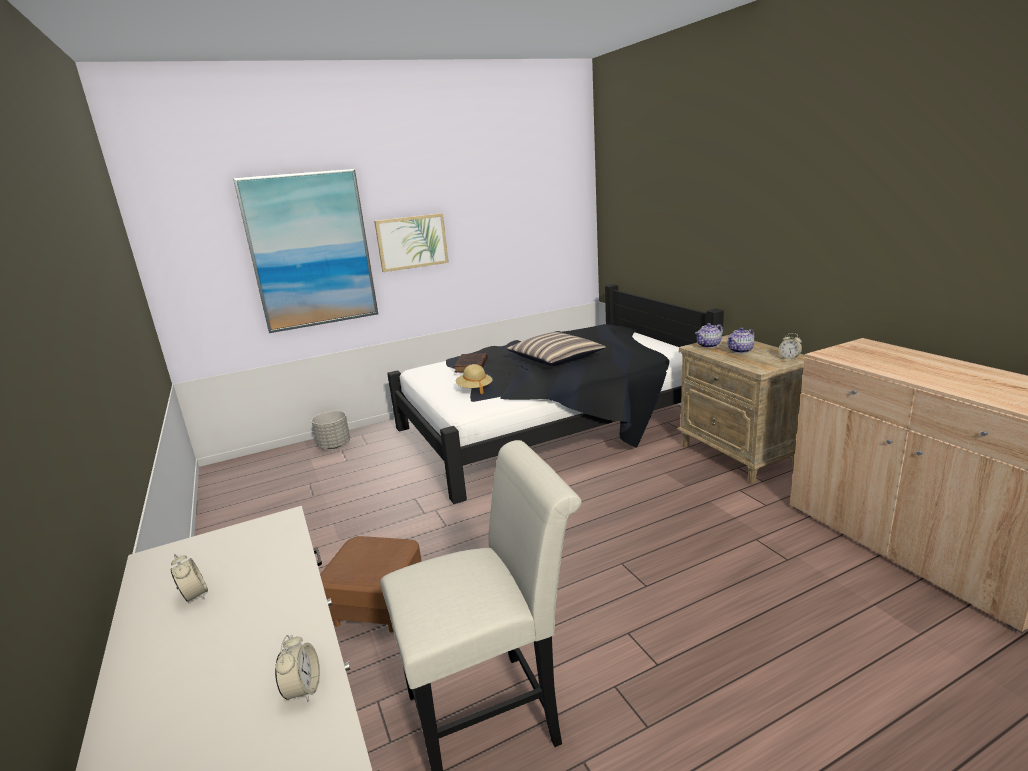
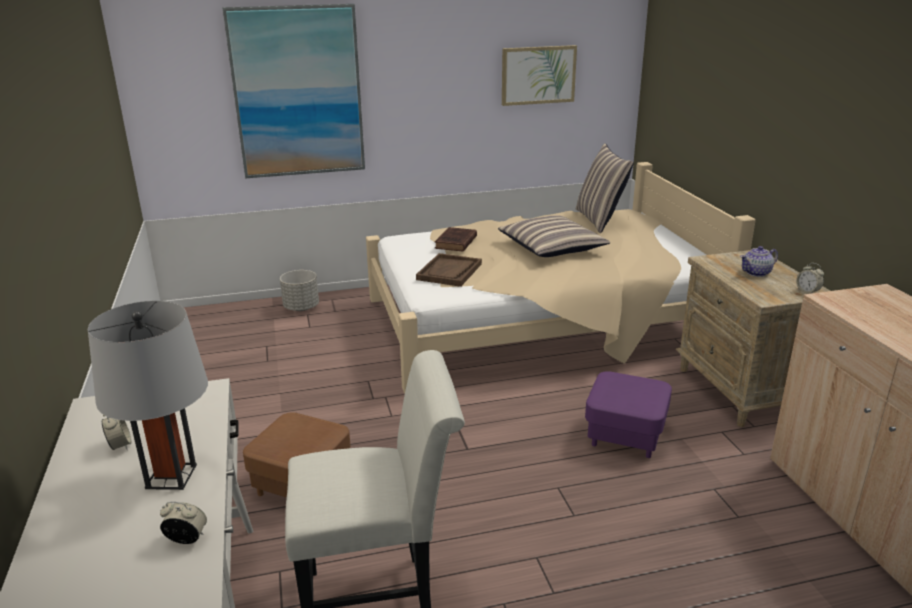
camera: 10 degrees right, 5 degrees up
(264, 619) = (171, 476): none -> grey table lamp
(303, 689) = (187, 539): alarm clock -> alarm clock turned 90 degrees counterclockwise
(412, 242) = (411, 91): picture -> picture (538, 75)
(474, 389) = (449, 272): beige hat -> brown tray
(550, 428) = (538, 324): black bed -> beige bed
(585, 334) = (600, 220): none -> pillow
(661, 507) = (625, 436): none -> purple ottoman
(708, 345) = (723, 260): teapot -> none

